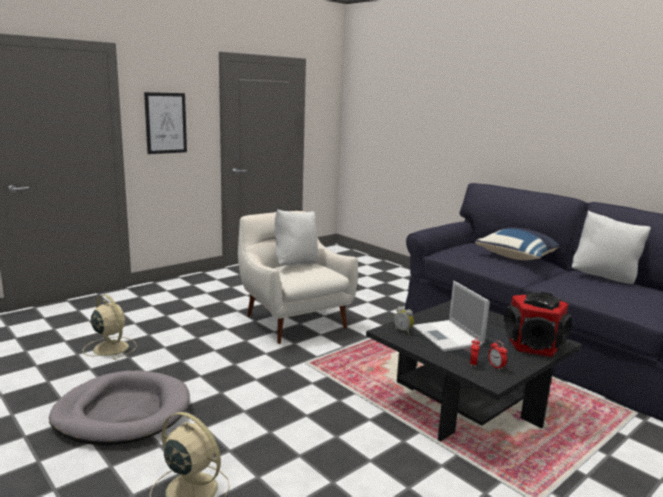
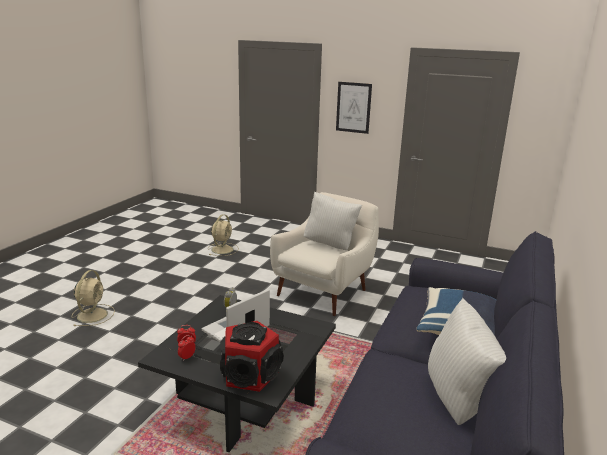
camera: 65 degrees right, 5 degrees up
(123, 412) = (154, 276): grey dog bed -> none

